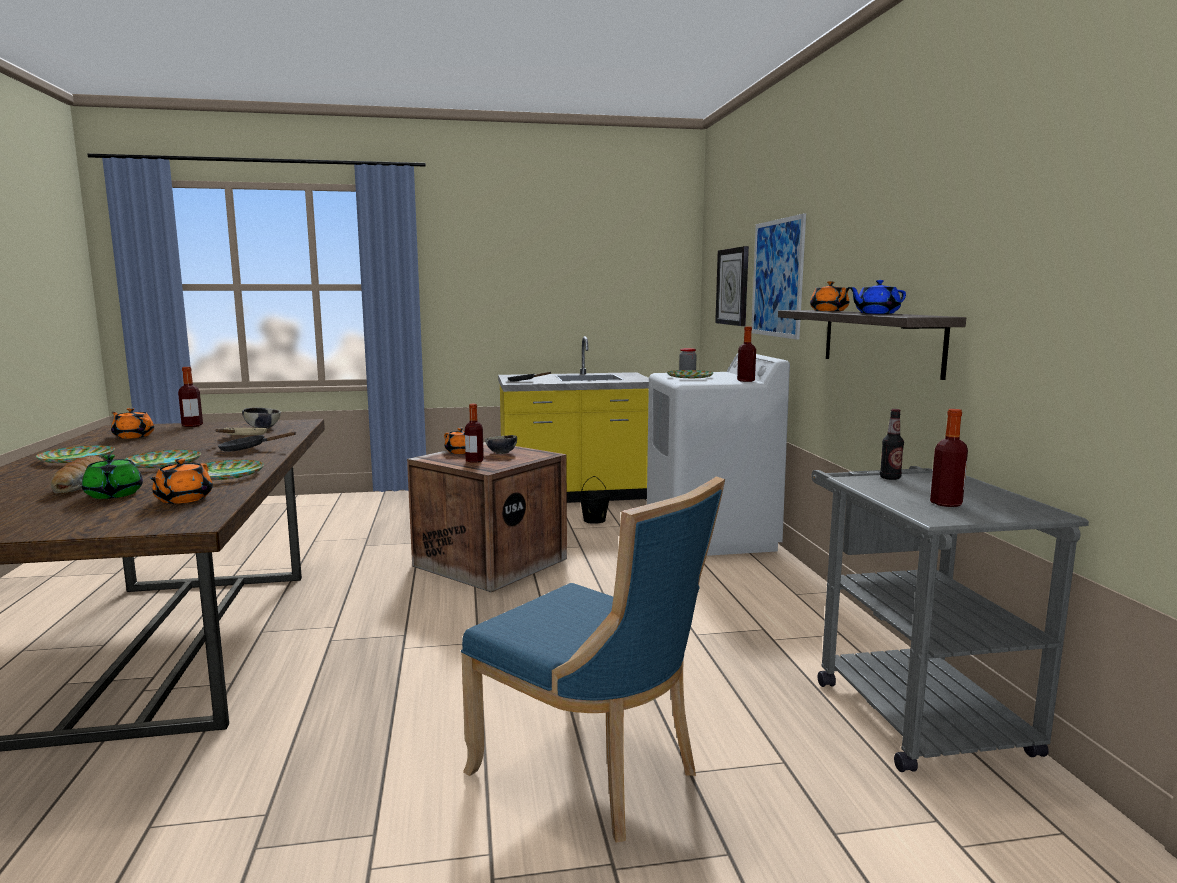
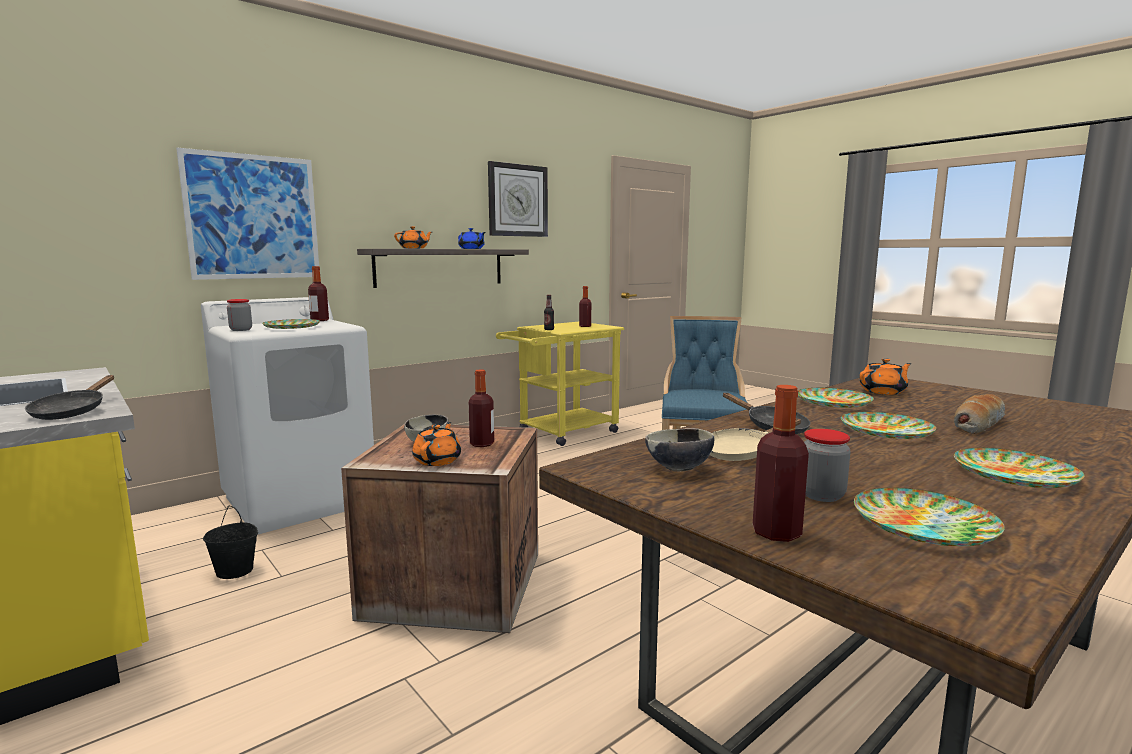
camera: 120 degrees left, 0 degrees up
(113, 495) = (941, 407): green teapot -> none
(133, 436) = (925, 525): orange teapot -> plate
(183, 434) = (821, 495): none -> jar
(733, 286) = (91, 221): wall clock -> wall clock (517, 200)
(910, 707) = (561, 433): grey cart -> yellow cart

